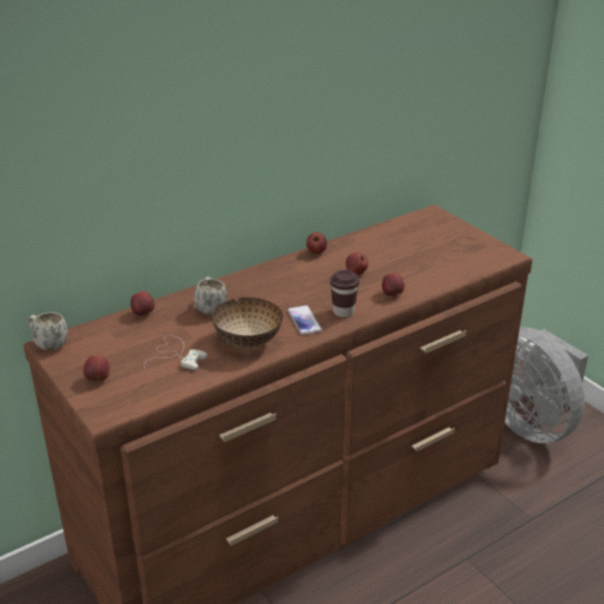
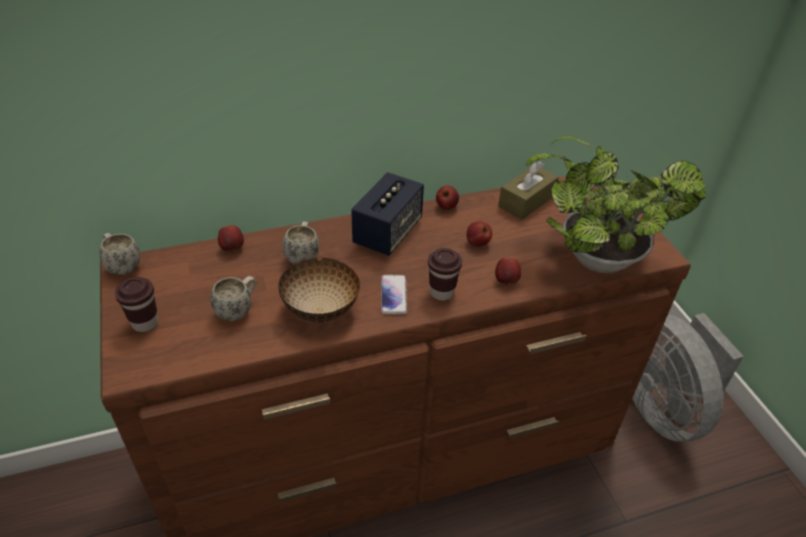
camera: 15 degrees right, 10 degrees up
(98, 379) = (145, 323): apple -> brown cup
(176, 355) = (238, 310): white game controller -> white mug
(275, 279) = (387, 233): none -> speaker
(382, 237) = (526, 201): none -> brown tissue box
(454, 267) = (592, 258): none -> potted plant

